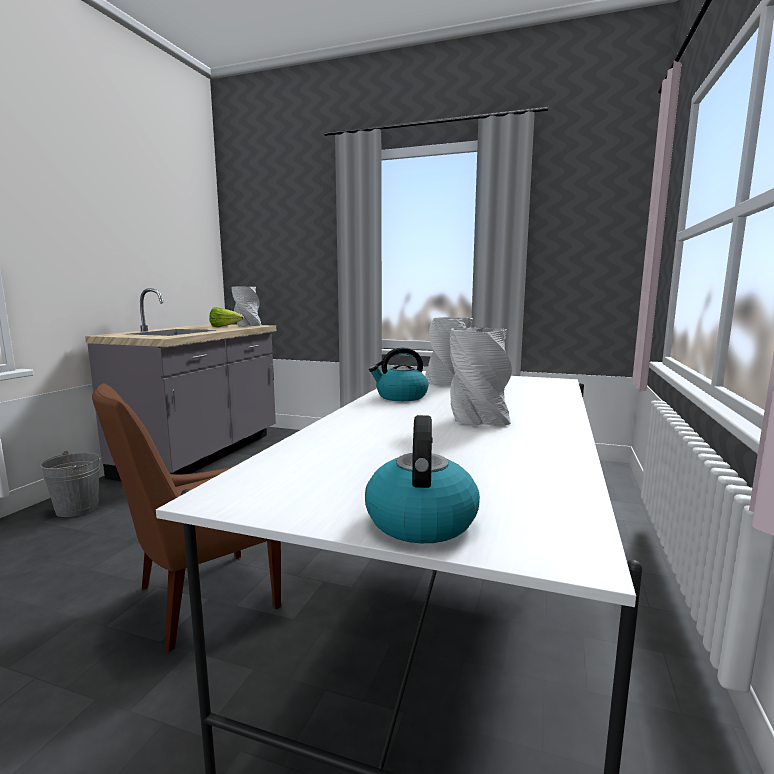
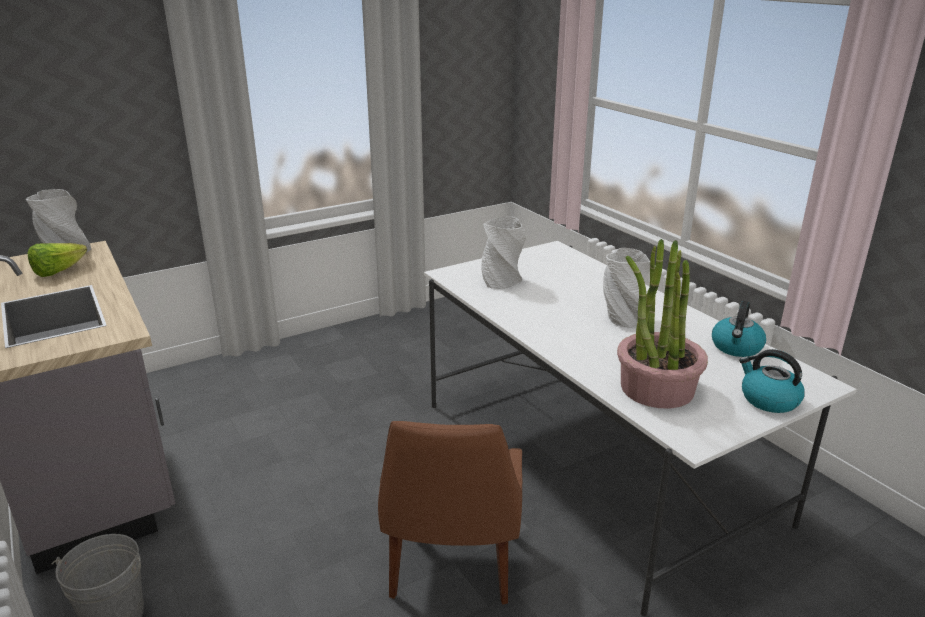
camera: 50 degrees left, 15 degrees up
(336, 457) = (656, 388): none -> potted plant
(401, 397) = (527, 315): kettle -> kettle (736, 347)

